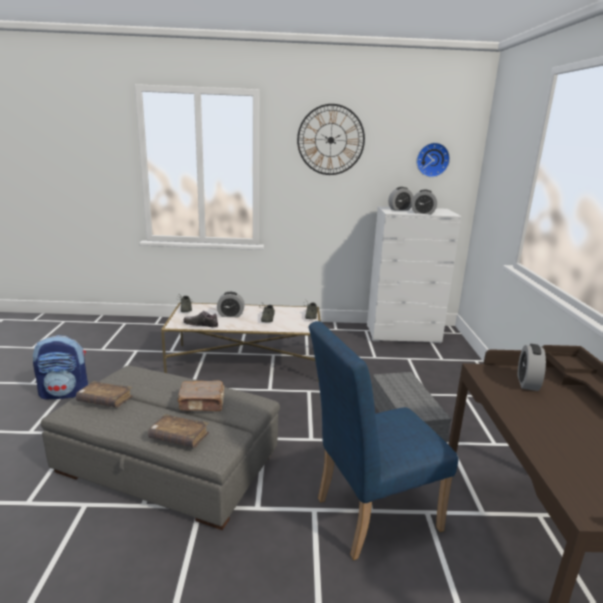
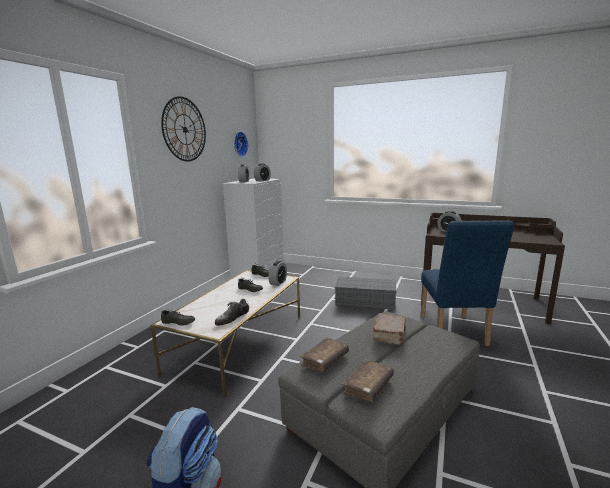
camera: 65 degrees left, 5 degrees down
(179, 437) = (440, 350): brown book -> brown book (325, 360)
(230, 315) = (224, 302): alarm clock -> alarm clock (278, 282)

